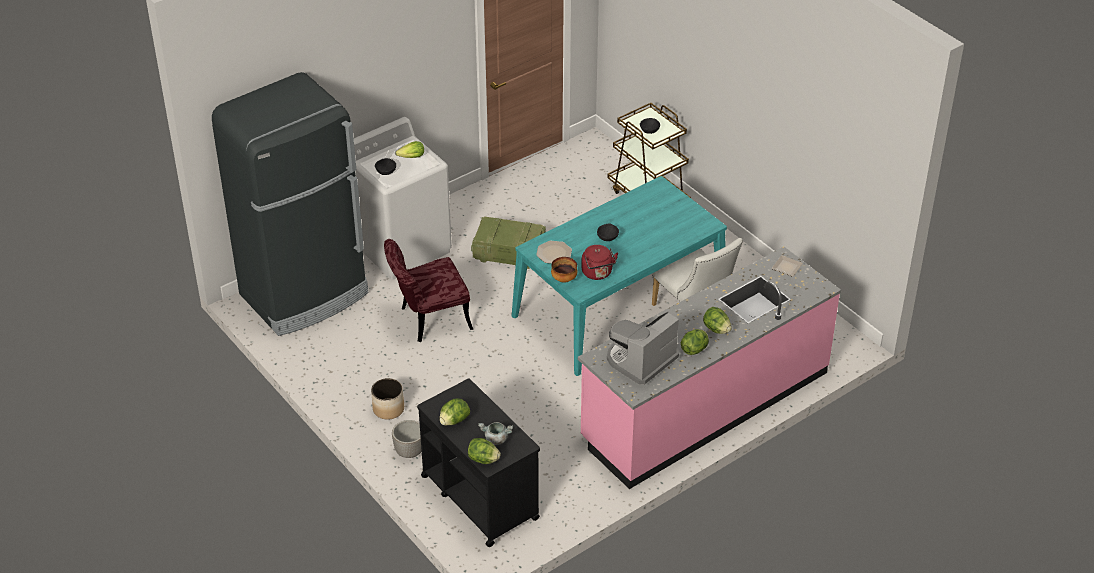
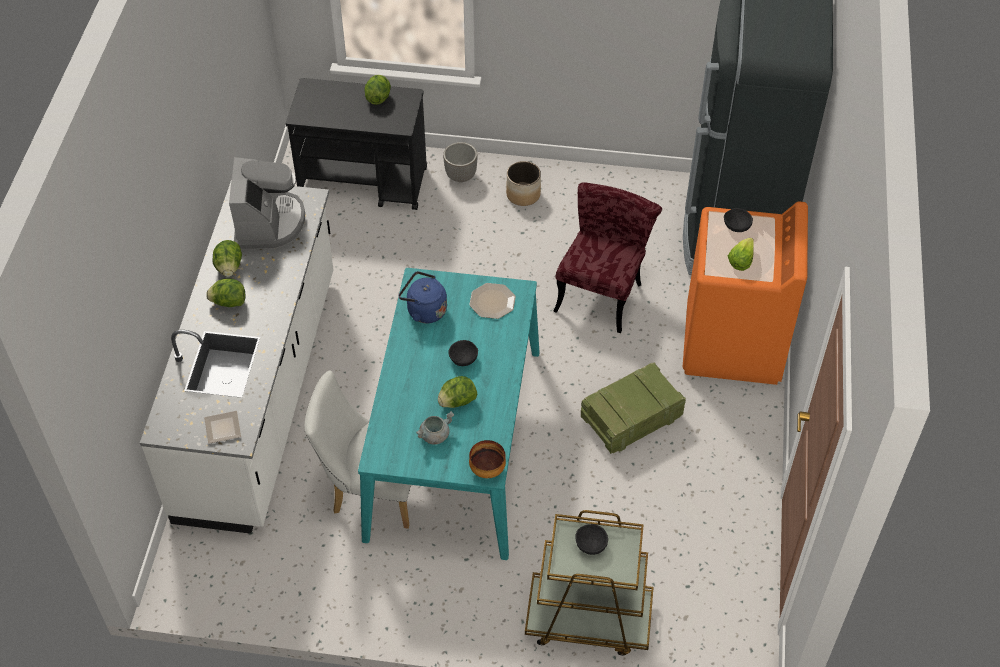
camera: 135 degrees right, 10 degrees up
(402, 247) = (733, 344): white washing machine -> orange washing machine
(483, 459) = (318, 86): lettuce -> lettuce (457, 401)
(496, 439) = (328, 106): grey cooking pot -> grey cooking pot (435, 435)
(564, 279) = (448, 281): bowl -> bowl (487, 470)
(598, 273) = (424, 310): red kettle -> blue kettle
(704, 406) = (260, 394): pink counter -> white counter

